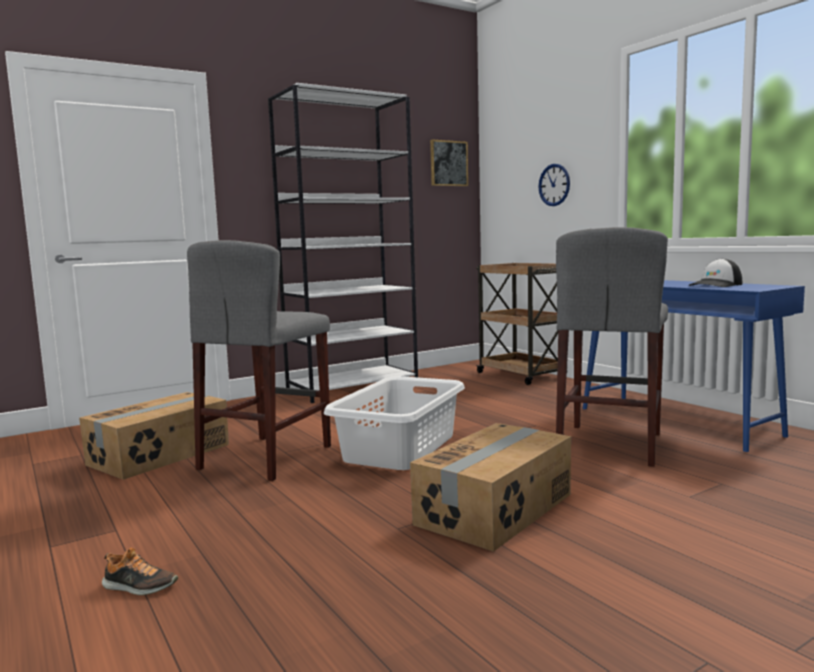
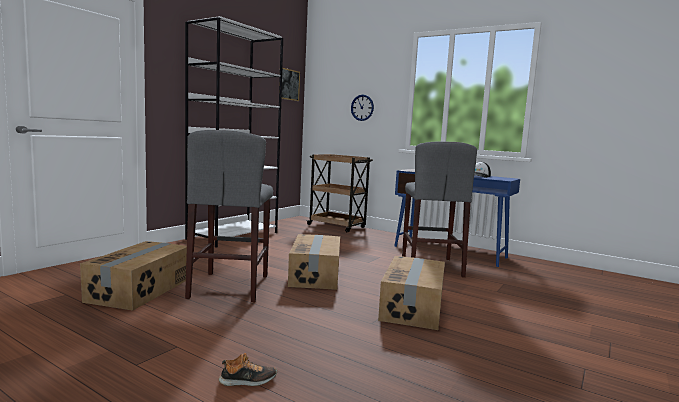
camera: 25 degrees left, 0 degrees up
(401, 448) = (316, 275): white laundry basket -> cardboard box

